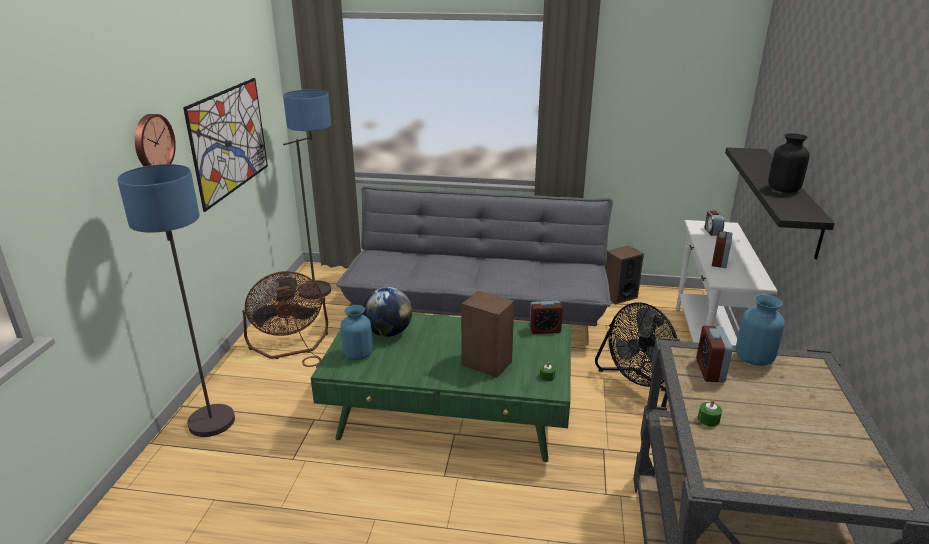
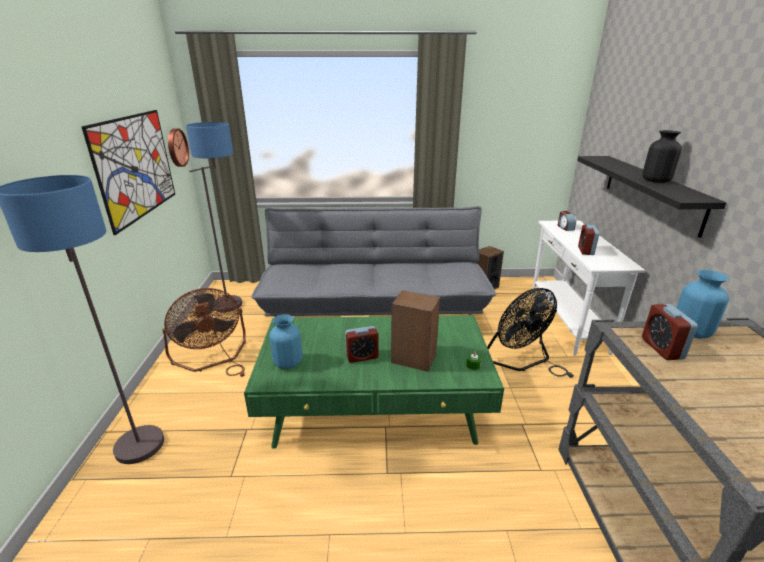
camera: 10 degrees left, 0 degrees up
(152, 142) = (46, 159): wall clock -> wall clock (176, 147)
(388, 333) = (312, 338): globe -> none
(545, 330) = (453, 321): alarm clock -> alarm clock (362, 356)
(639, 384) = (528, 359): black fan -> black fan turned 105 degrees clockwise
(708, 419) = (699, 402): green candle -> none

